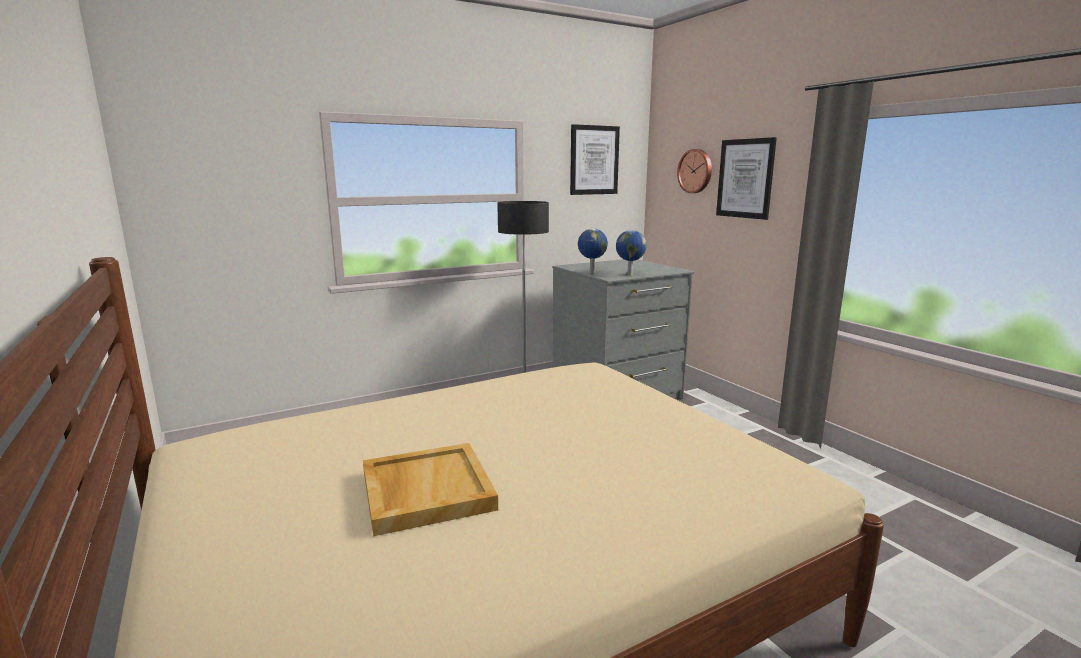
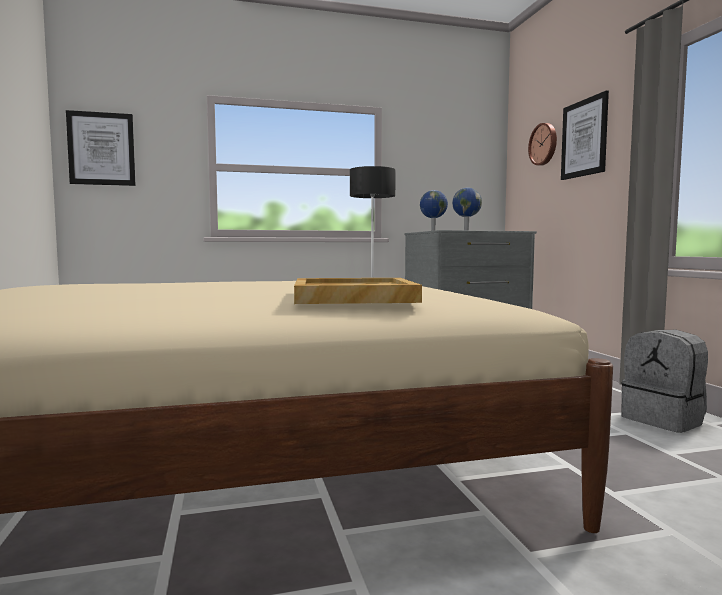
camera: 15 degrees right, 10 degrees down
(426, 490) = (136, 293): beige tray -> beige tray (352, 297)
(594, 160) = (451, 144): picture -> picture (101, 149)
(833, 476) = (664, 420): none -> grey backpack

